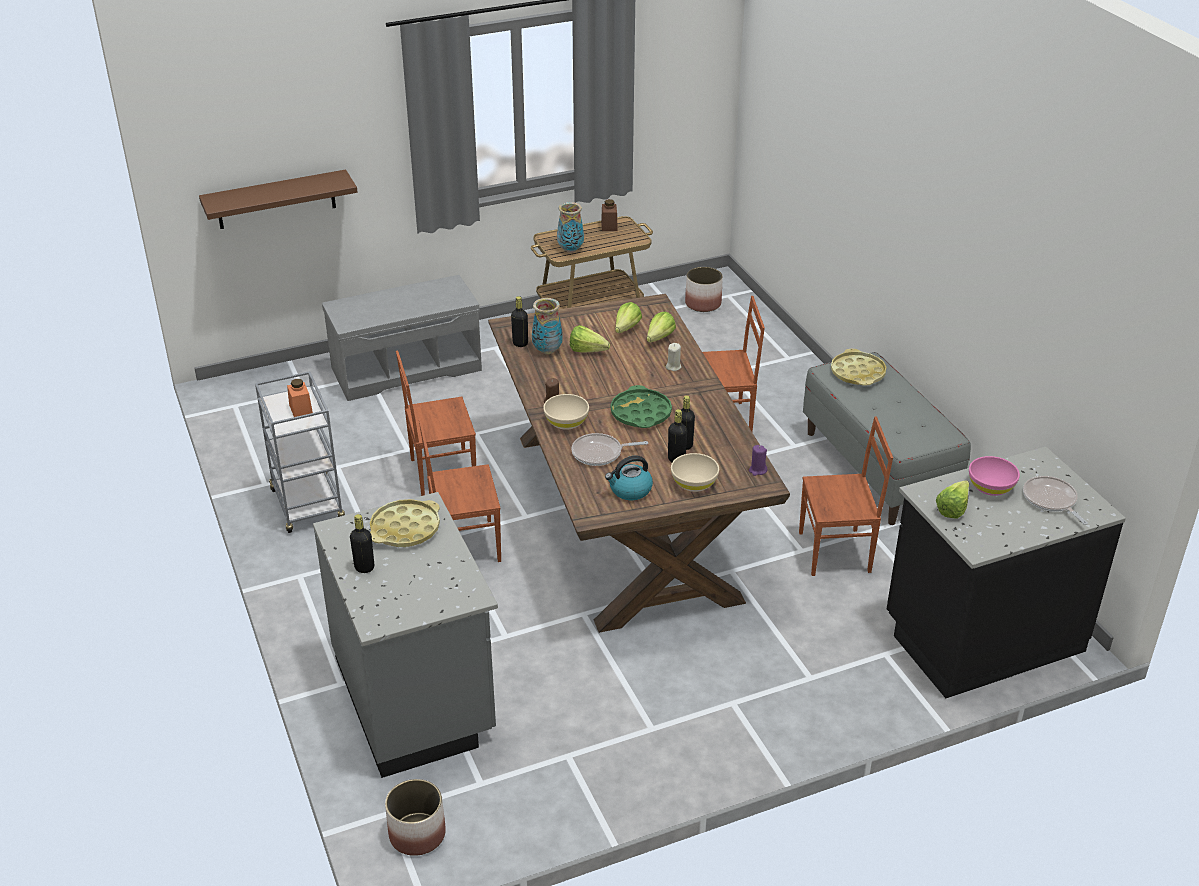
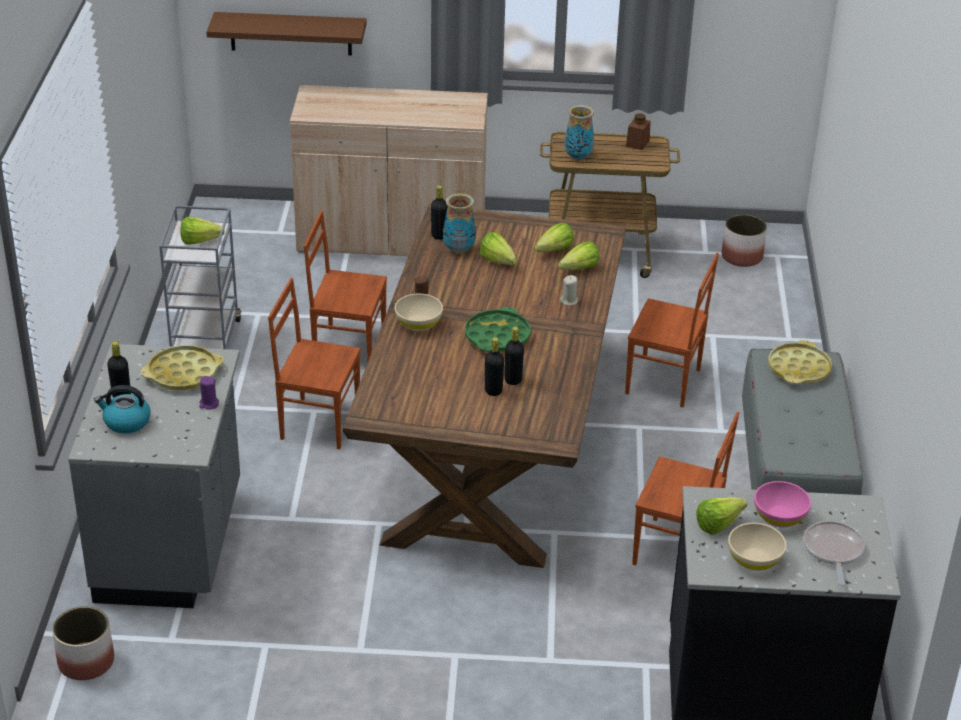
camera: 25 degrees right, 0 degrees up
(301, 409) = (203, 242): orange jar -> lettuce
(407, 368) = (391, 239): grey bench -> beige cabinet
(600, 453) = (425, 362): frying pan -> none
(630, 490) = (423, 405): kettle -> kettle (126, 422)
(694, 483) = (490, 419): beige bowl -> beige bowl (754, 560)
(757, 470) = (564, 426): purple candle -> purple candle (209, 404)

